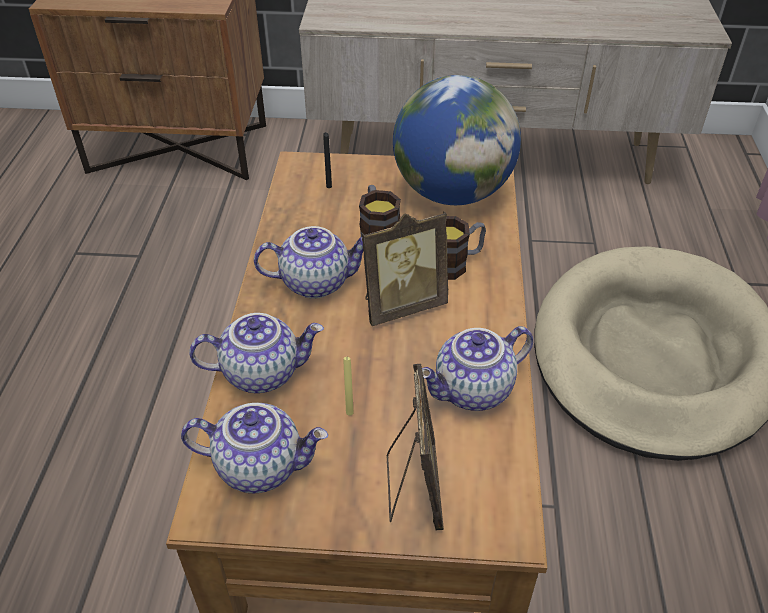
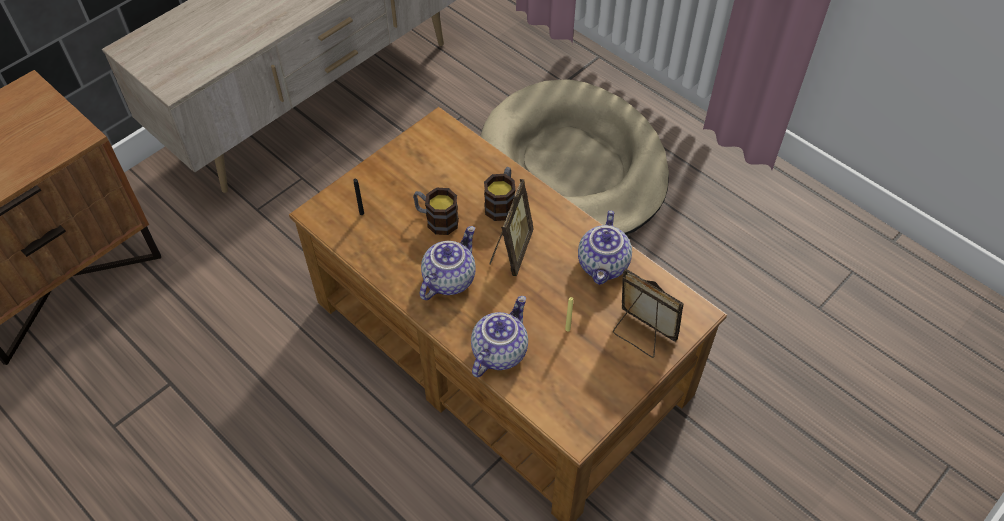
camera: 50 degrees left, 10 degrees up
(261, 465) = (567, 392): teapot -> none
(452, 193) = (438, 158): globe -> none

